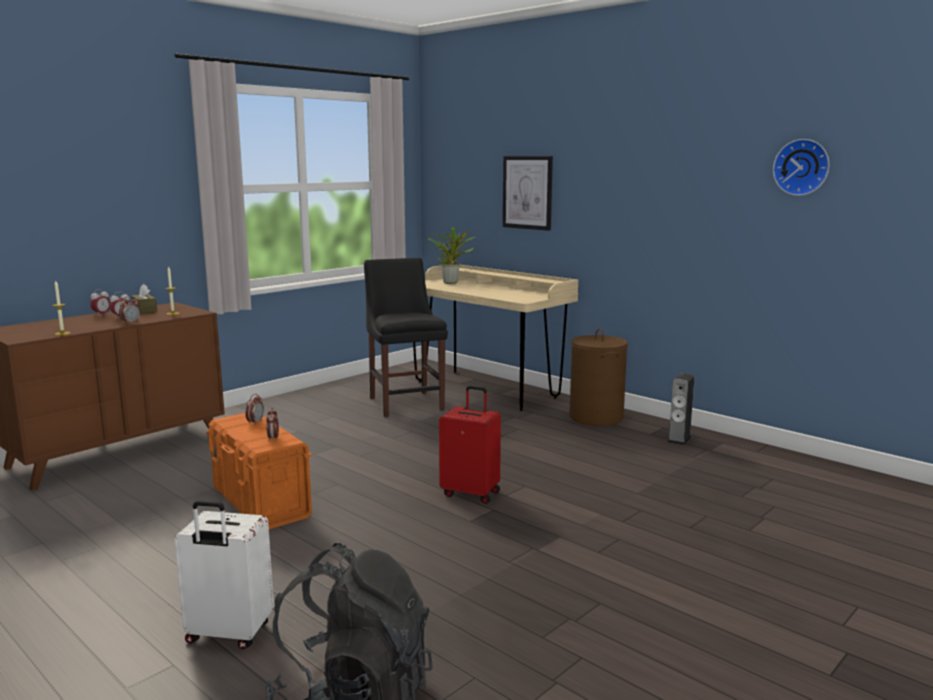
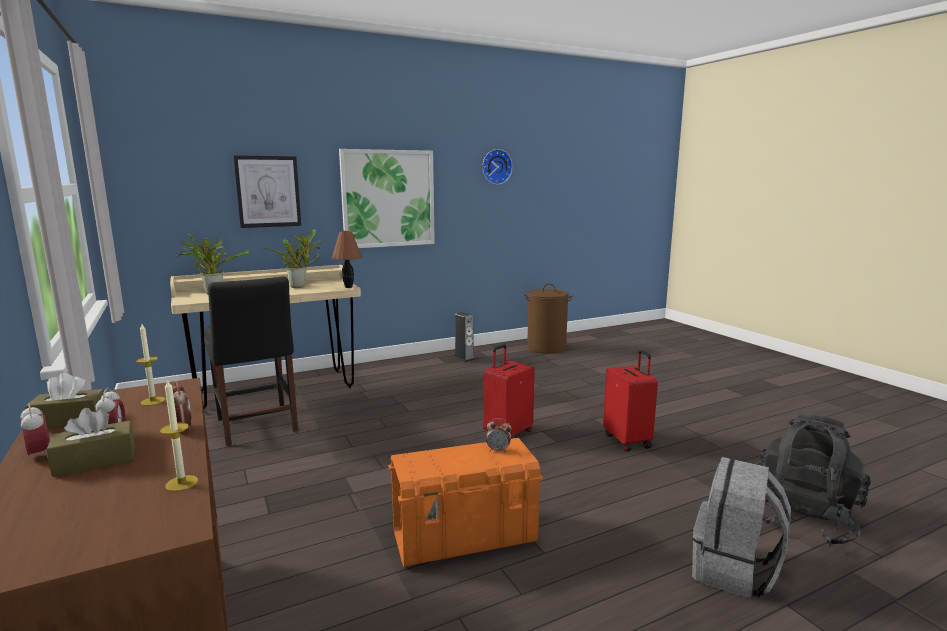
camera: 70 degrees left, 0 degrees up
(92, 321) = (95, 460): none -> brown tissue box
(228, 634) = (734, 571): white suitcase -> grey backpack
(255, 423) = (438, 457): alarm clock -> none
(405, 402) = (257, 427): black chair -> black chair turned 120 degrees counterclockwise
(507, 292) = (300, 286): none -> potted plant
(508, 563) = (628, 440): none -> red suitcase
(526, 300) = (348, 287): none -> brown table lamp
(595, 417) = (396, 369): brown laundry basket -> brown laundry basket (546, 348)
(639, 207) = (388, 198): none -> picture

